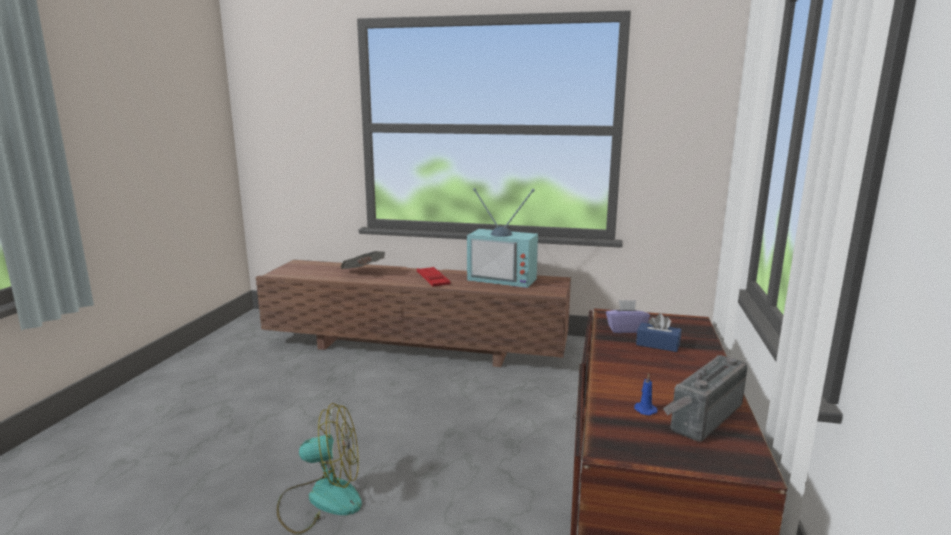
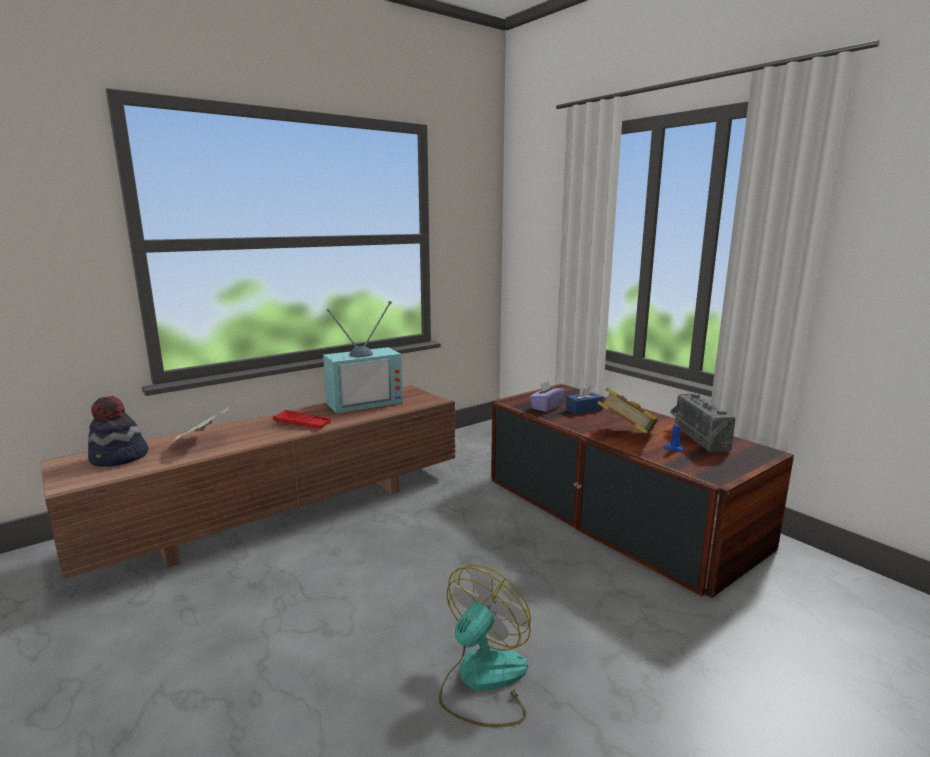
camera: 50 degrees left, 0 degrees up
(317, 268) = (119, 458): none -> hat
(634, 378) = (626, 434): none -> book

